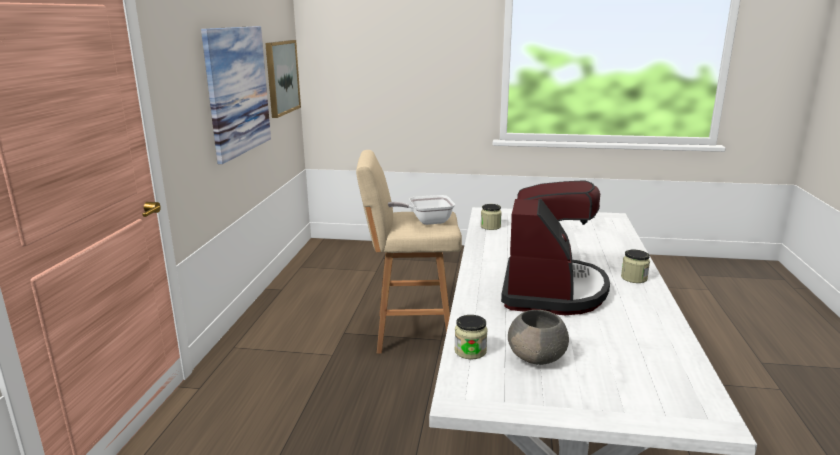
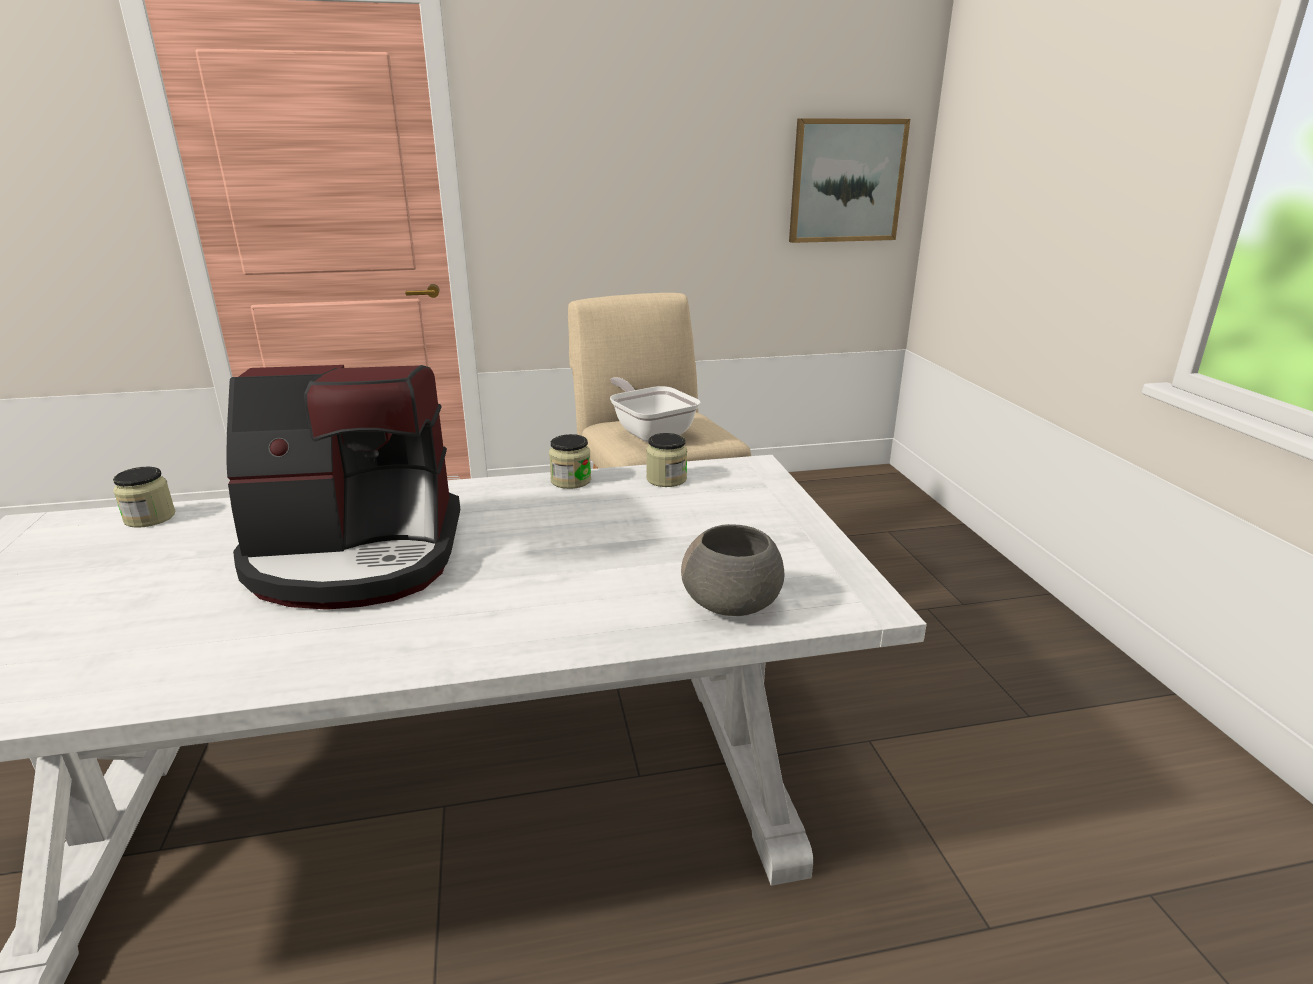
camera: 70 degrees right, 5 degrees up
(237, 91) = (682, 185): picture -> none
(537, 357) = (108, 564): grey bowl -> grey bowl (732, 604)
(634, 278) = (429, 643): jar -> jar (571, 481)

